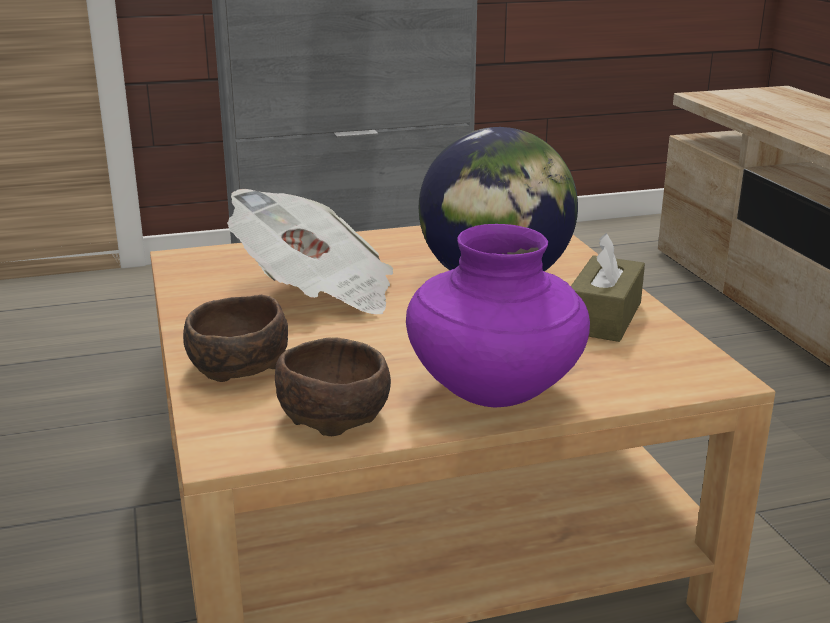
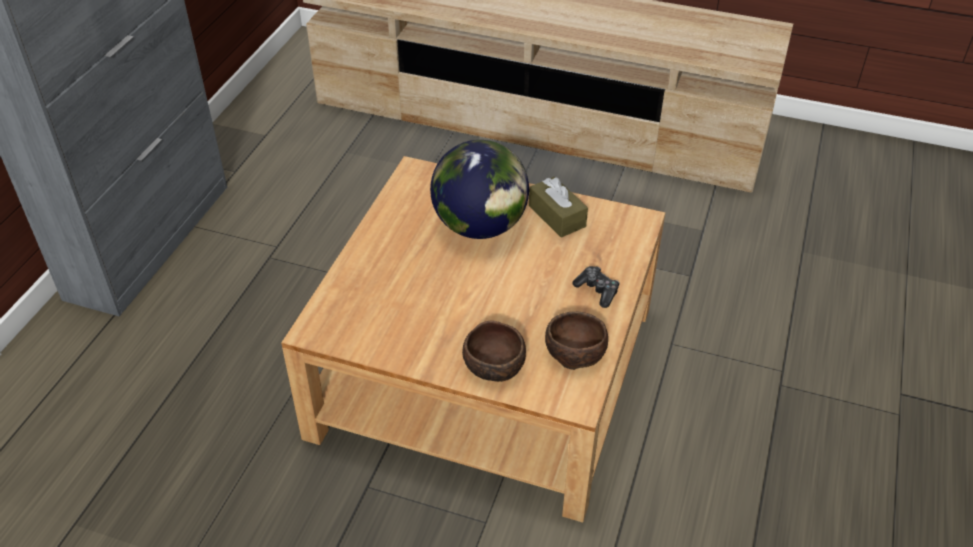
camera: 55 degrees left, 20 degrees up
(317, 292) = (427, 297): newspaper -> none
(495, 391) = (597, 291): purple vase -> game controller

